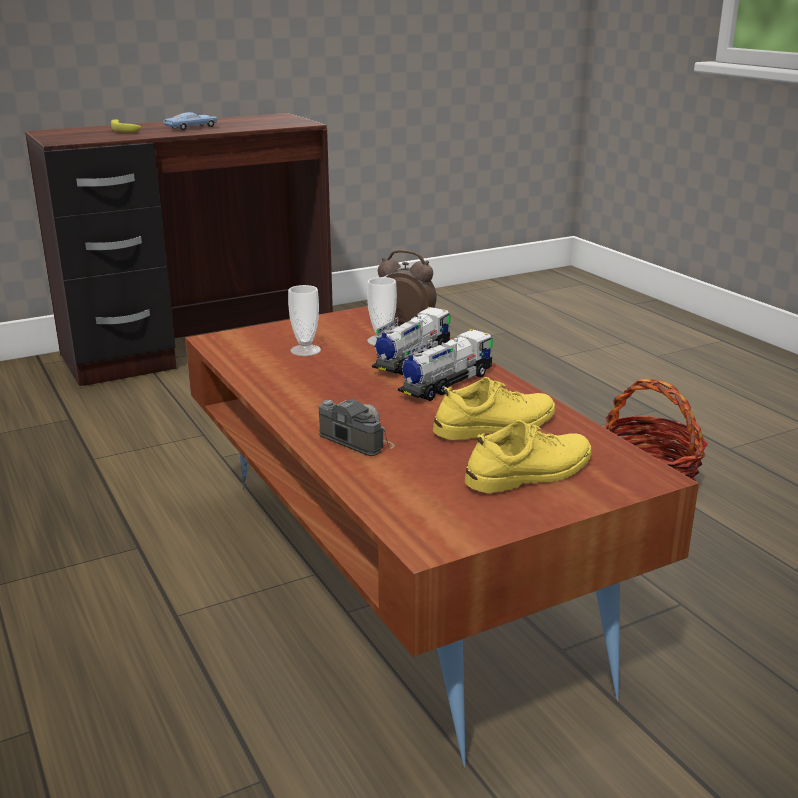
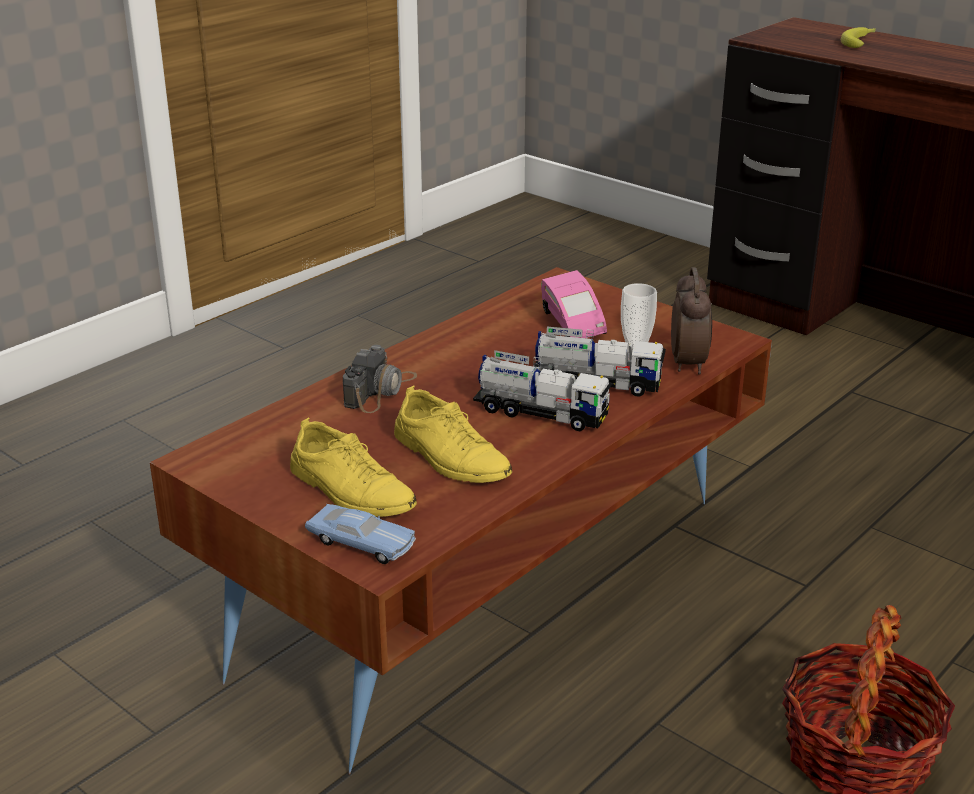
camera: 70 degrees right, 5 degrees up
(191, 128) = (923, 60): blue toy car -> blue toy car (361, 543)
(305, 350) = (571, 326): cup -> pink toy car

